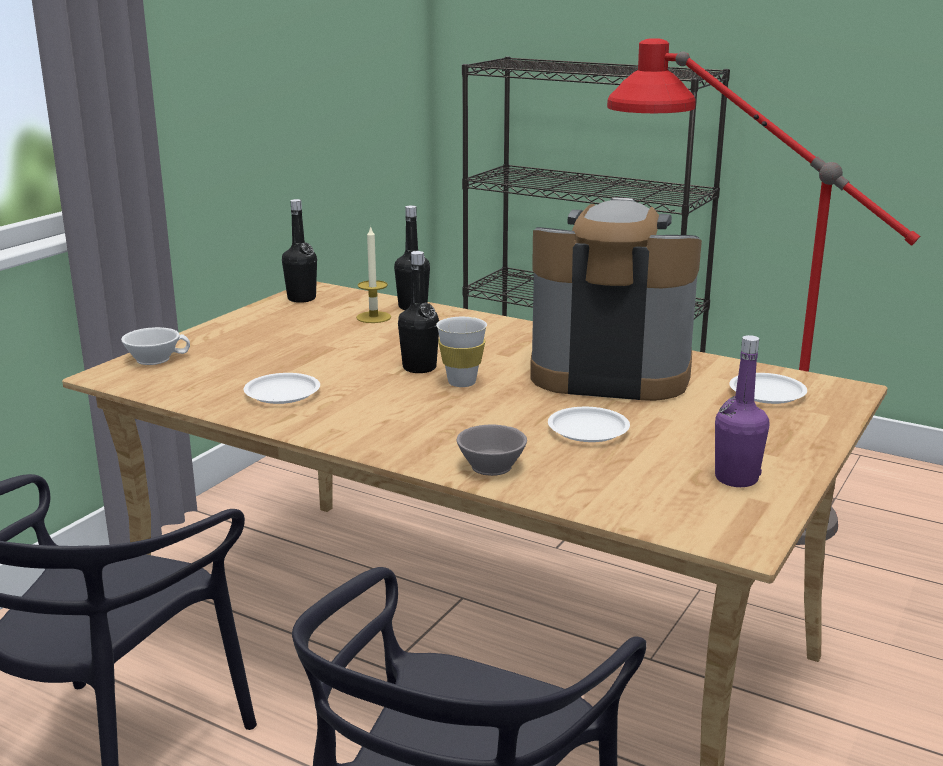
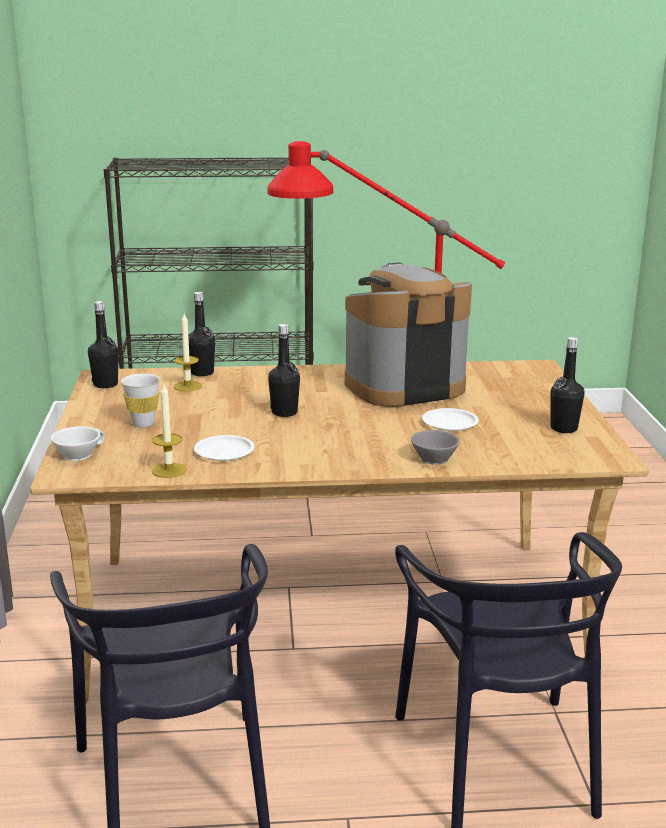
camera: 35 degrees left, 0 degrees up
(199, 397) = (169, 470): none -> candle
(461, 382) = (328, 415): white cup -> white cup (143, 424)
(736, 478) = (563, 428): purple bottle -> black bottle
(767, 393) = (506, 378): white plate -> none

